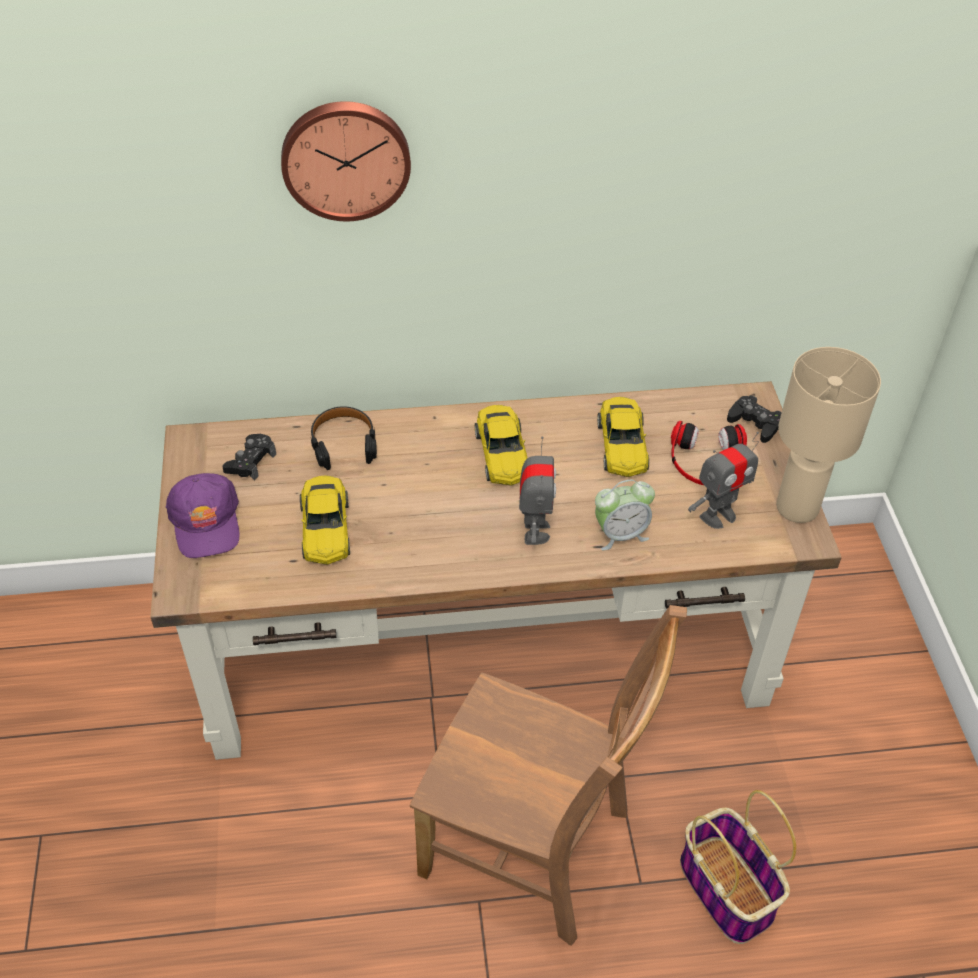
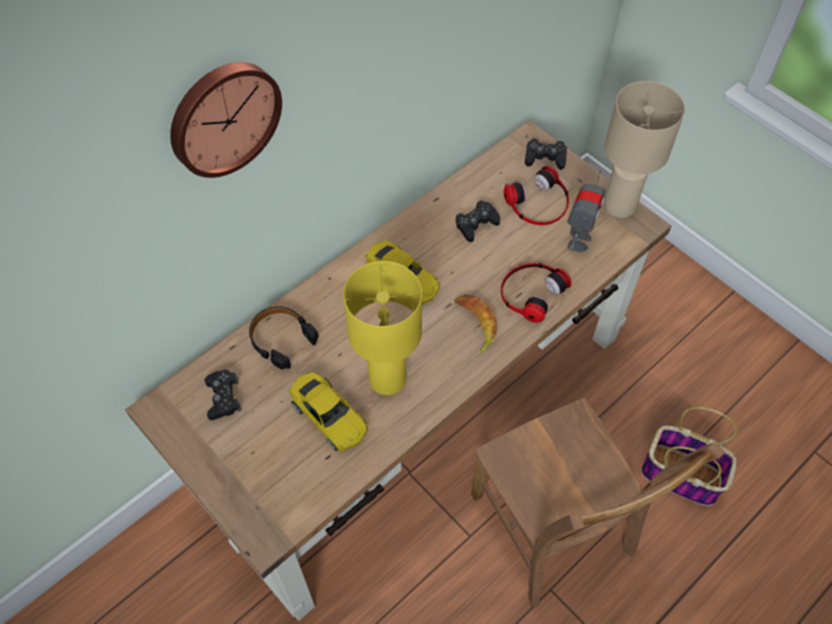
camera: 35 degrees left, 10 degrees up
(206, 522) = (233, 469): purple cap -> none
(407, 530) = (388, 380): none -> yellow table lamp
(533, 848) = (554, 530): brown chair -> brown chair turned 75 degrees clockwise
(535, 531) = (474, 325): toy robot -> banana
(620, 534) = (530, 292): alarm clock -> headphones
(622, 445) = (476, 224): yellow toy car -> black game controller

